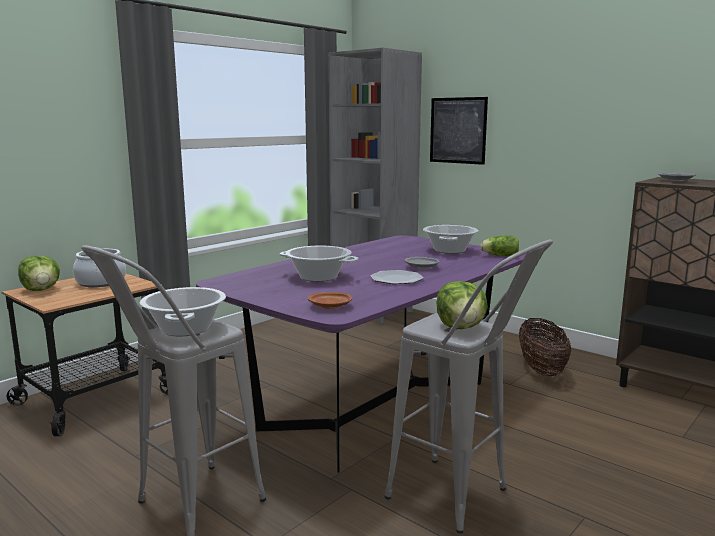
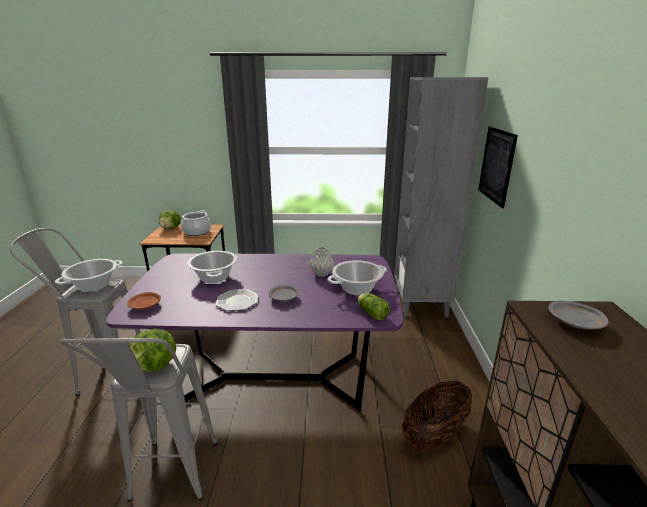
camera: 50 degrees right, 10 degrees up
(398, 252) = (322, 274): none -> grey vase

